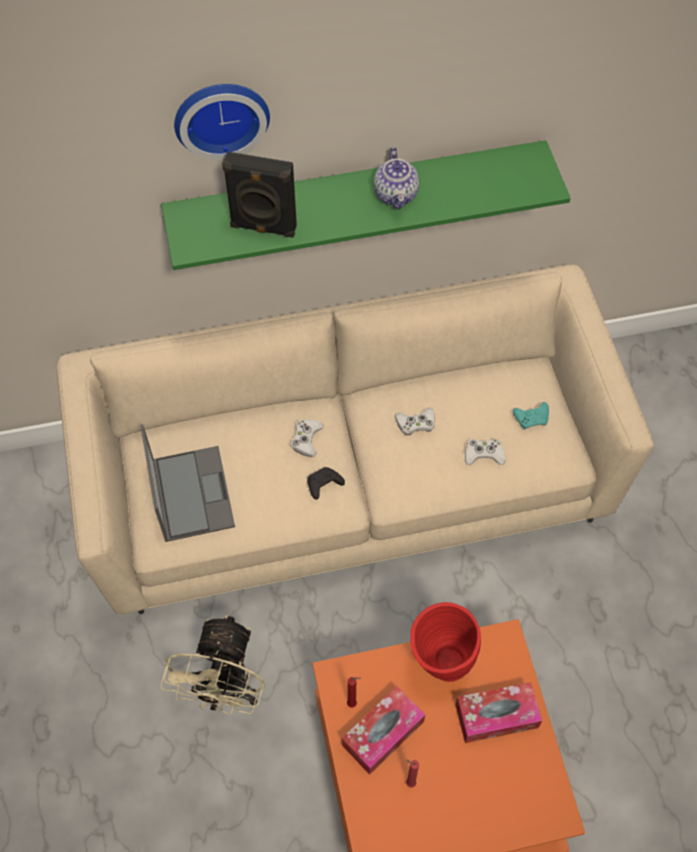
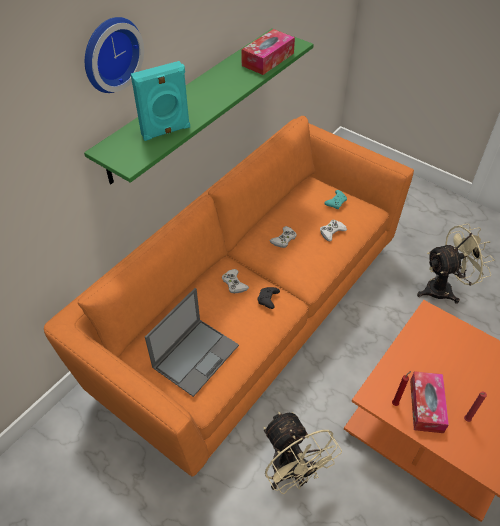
camera: 40 degrees left, 10 degrees down
(191, 492) = (196, 355): laptop -> laptop turned 90 degrees clockwise
(263, 228) = (166, 132): black speaker -> turquoise speaker
(348, 483) = (249, 313): beige sofa -> orange sofa
(396, 195) = (225, 82): teapot -> none
(439, 665) = (414, 349): red vase -> none
(496, 716) = (466, 352): tissue box -> tissue box (268, 59)
(624, 631) = (444, 288): none -> beige fan

